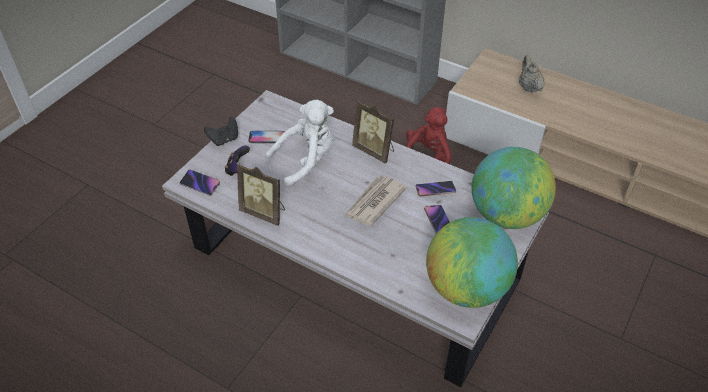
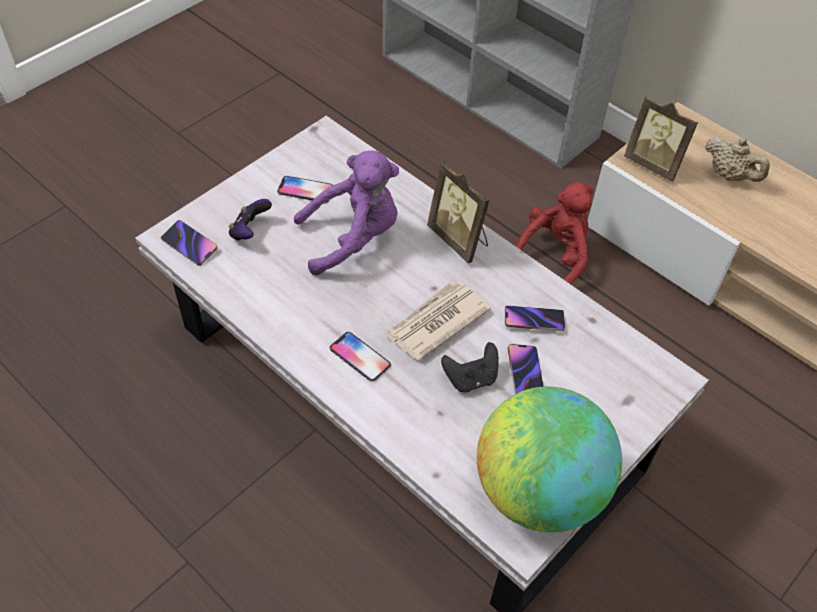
camera: 10 degrees right, 5 degrees up
(224, 139) = (244, 182): black game controller -> black game controller (471, 378)
(264, 212) = (269, 307): picture frame -> picture frame (653, 164)
(306, 161) = (353, 238): white plush toy -> purple plush toy
(332, 231) = (360, 357): none -> phone
(506, 214) = (634, 382): globe -> none
(528, 87) = (729, 176): beige teapot -> beige teapot turned 135 degrees clockwise

